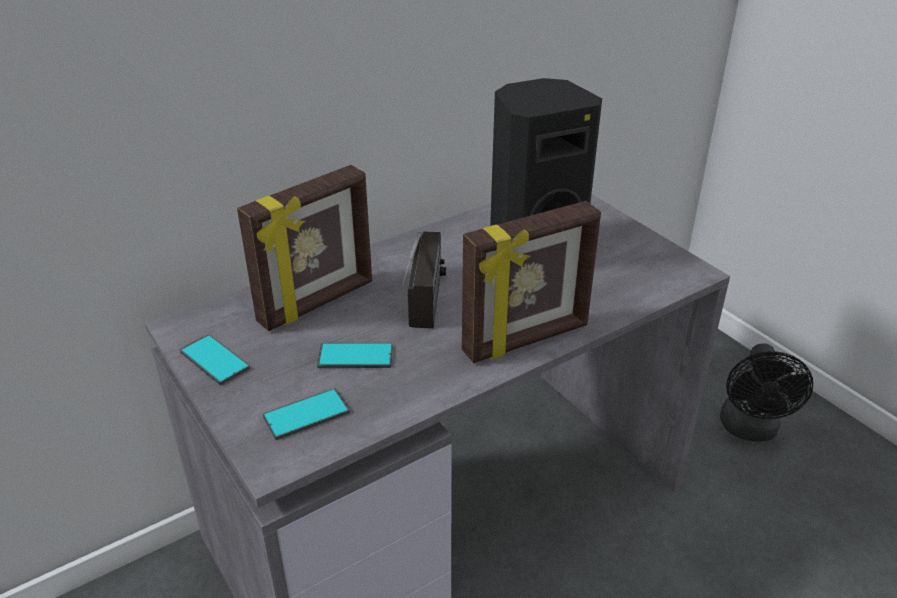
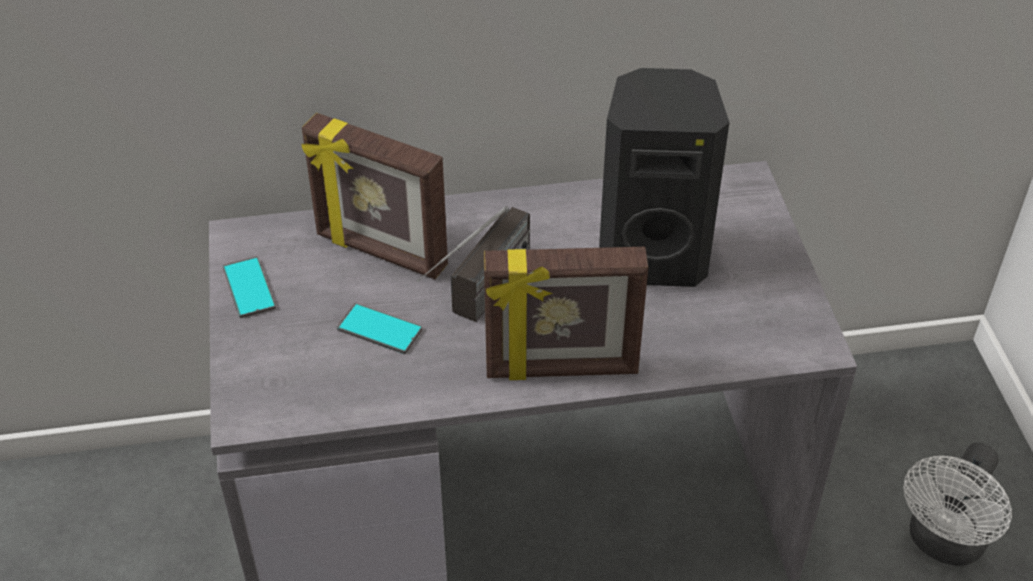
camera: 25 degrees right, 10 degrees up
(306, 414) = (298, 378): phone -> none
(317, 303) = (380, 252): picture frame -> picture frame turned 45 degrees clockwise
(750, 430) = (943, 544): black fan -> white fan

